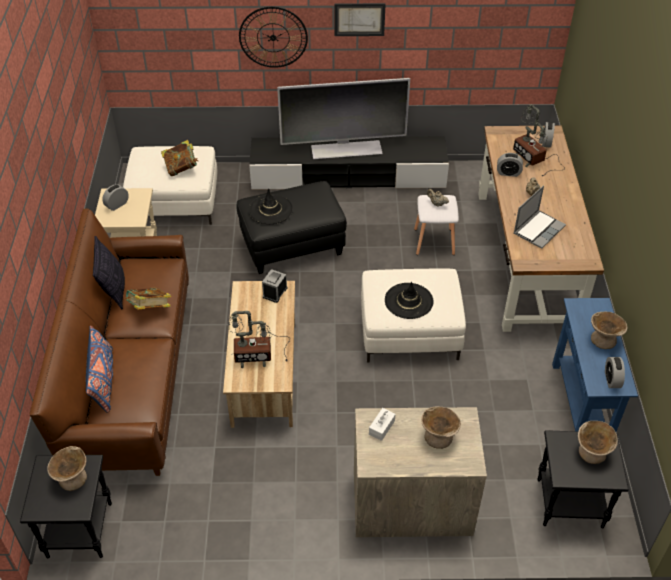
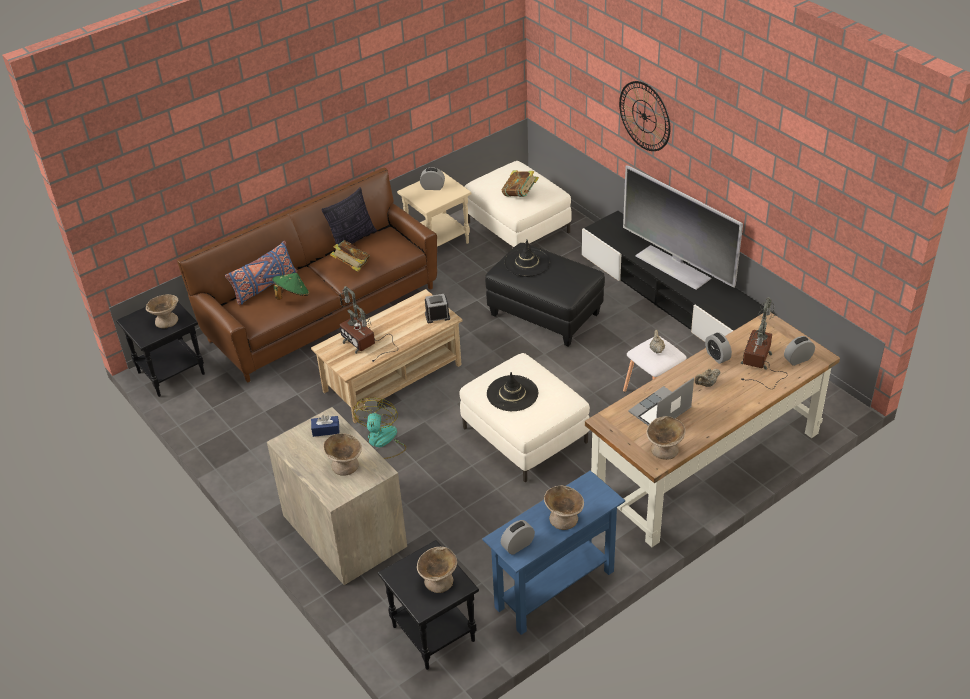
camera: 55 degrees right, 5 degrees down
(140, 368) = (292, 295): none -> green hat
(333, 421) = (381, 442): none -> fan
(359, 19) = (712, 135): picture -> none
(381, 427) = (326, 430): white tissue box -> blue tissue box
(538, 229) = (660, 411): laptop -> laptop turned 135 degrees clockwise
(580, 249) = (664, 450): none -> beige bowl

